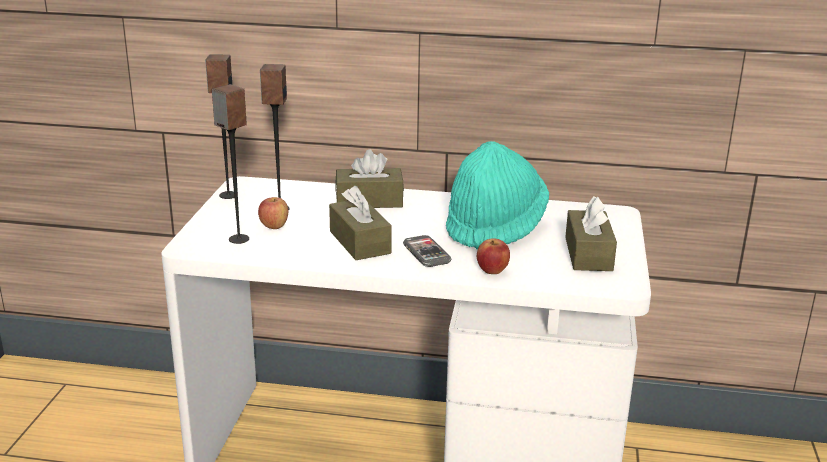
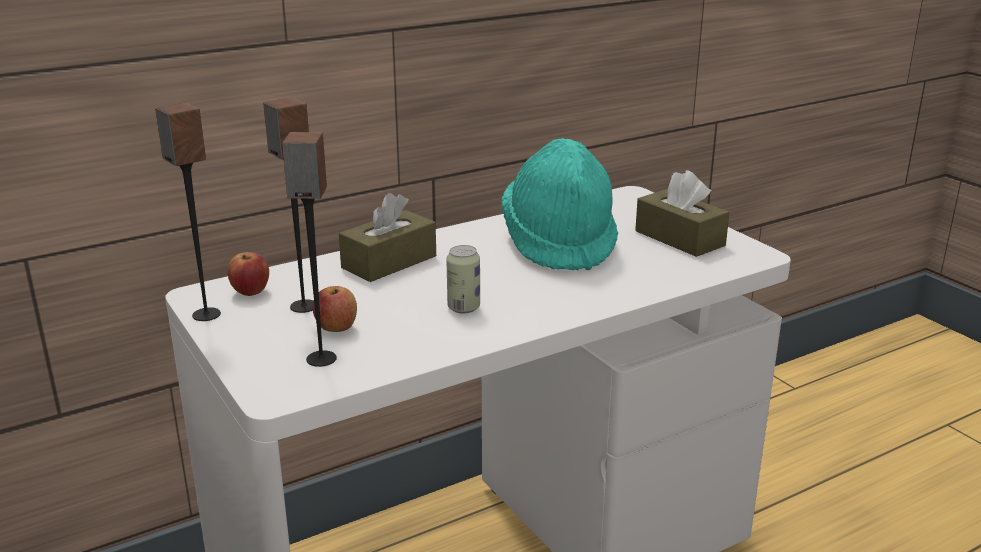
camera: 40 degrees left, 0 degrees up
(360, 242) = (463, 308): brown tissue box -> can
(426, 253) = (548, 292): phone -> none
(492, 271) = (637, 284): apple -> apple (251, 292)

